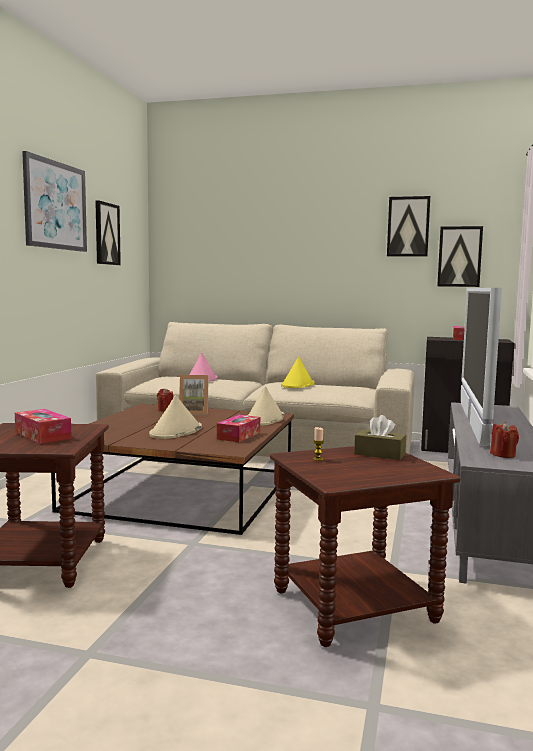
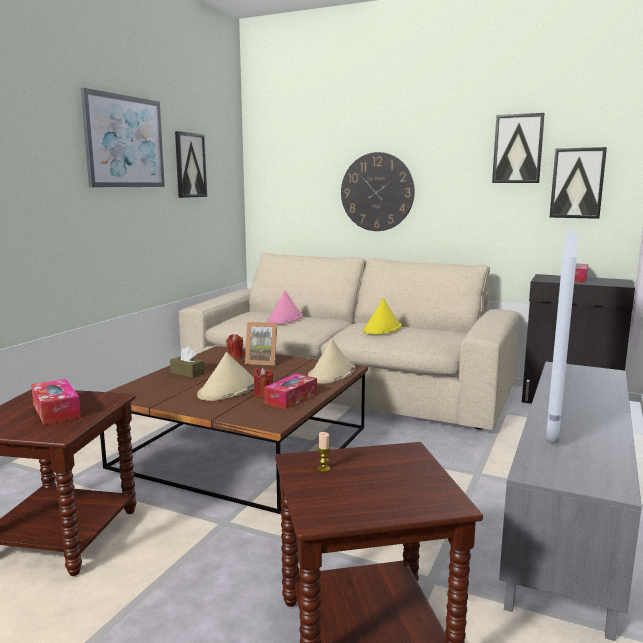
camera: 10 degrees right, 5 degrees up
(281, 264) = (377, 192): none -> wall clock
(379, 454) = (402, 463): brown tissue box -> brown tissue box (187, 373)
(503, 455) = (569, 461): red candle -> red candle (263, 394)

